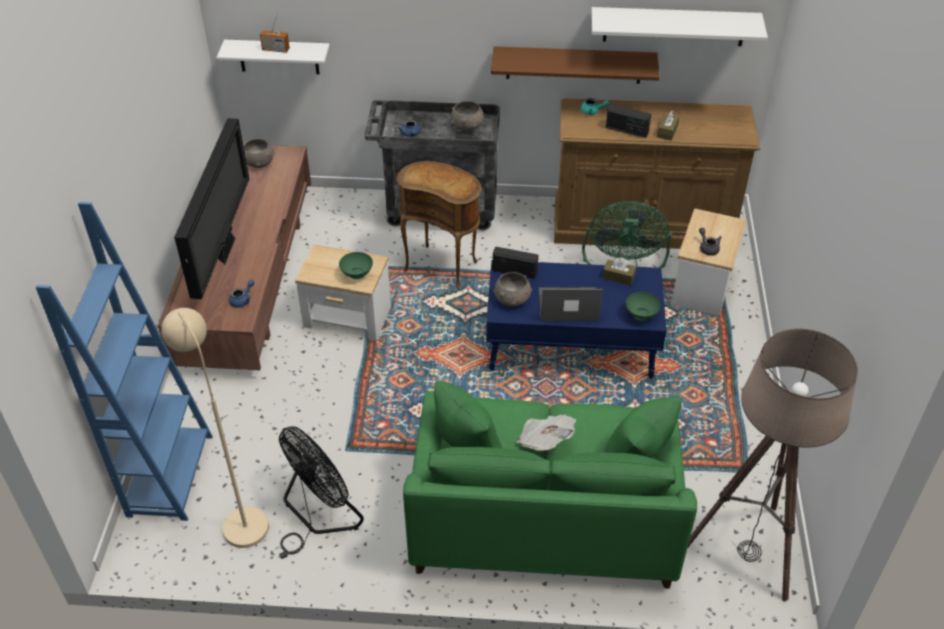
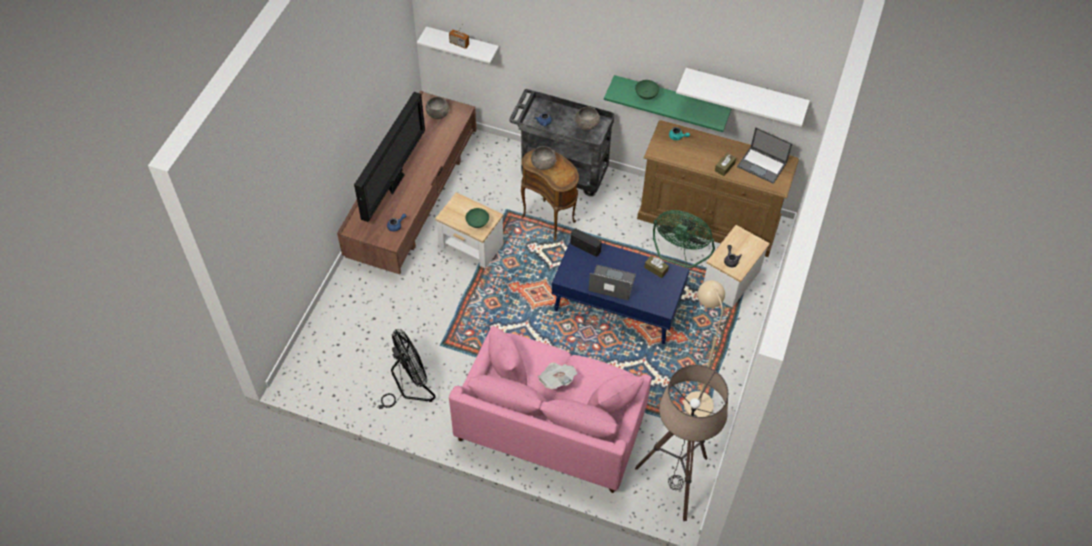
camera: 15 degrees right, 10 degrees up
(169, 475) = (325, 334): blue bookcase -> none
(239, 519) = (360, 375): beige floor lamp -> beige floor lamp (694, 398)
(512, 299) = (576, 269): grey bowl -> grey bowl (543, 164)
(543, 515) = (552, 423): green sofa -> pink sofa
(573, 65) = (671, 100): brown shelf -> green shelf
(627, 130) = (695, 160): radio -> none
(641, 315) = (659, 303): green bowl -> green bowl (646, 96)
(712, 120) = (762, 165): none -> laptop

